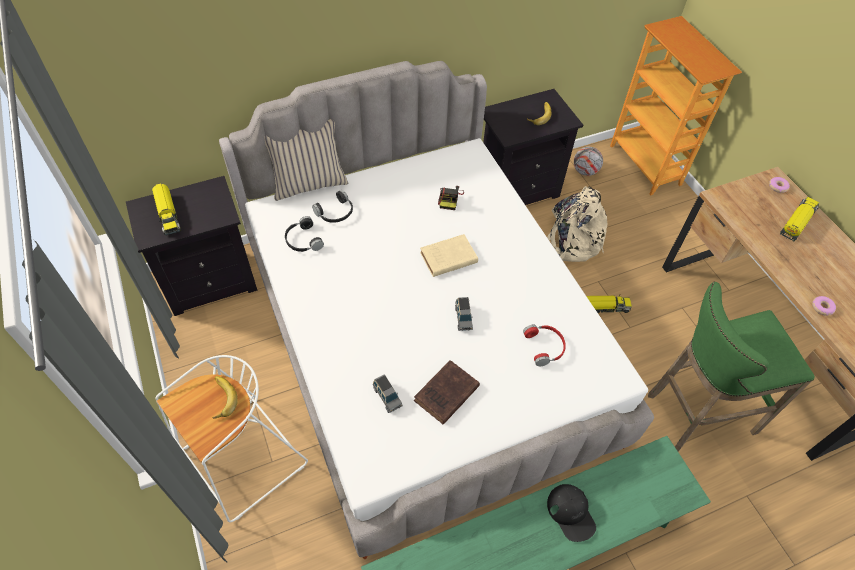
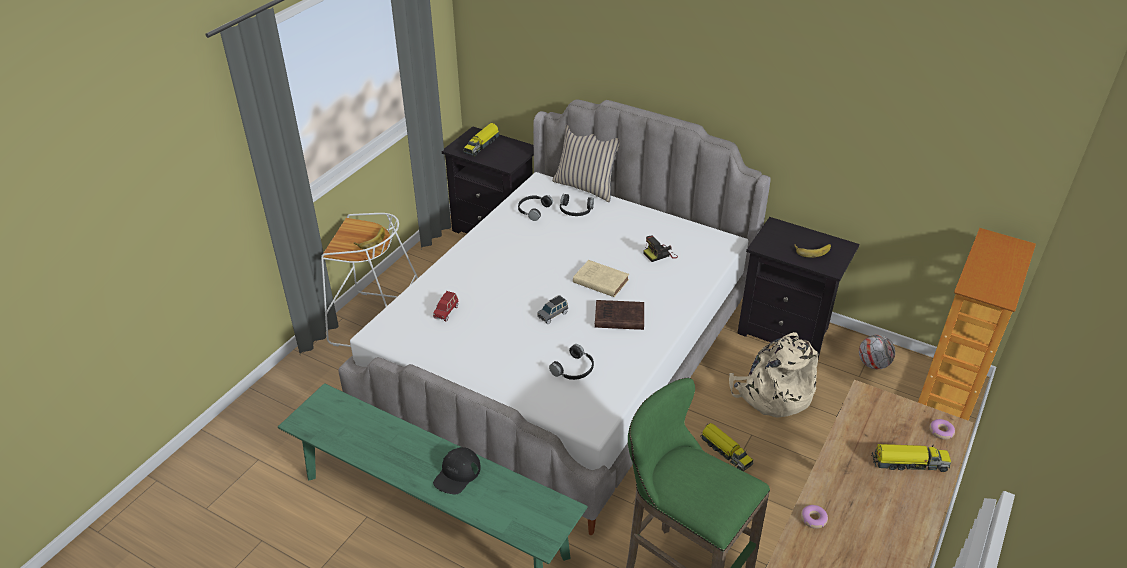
camera: 55 degrees right, 15 degrees down
(387, 397) = (446, 312): grey toy car -> red toy car
(445, 395) = (476, 338): brown book -> brown book (617, 318)
(545, 347) = (574, 370): red headphones -> black headphones

